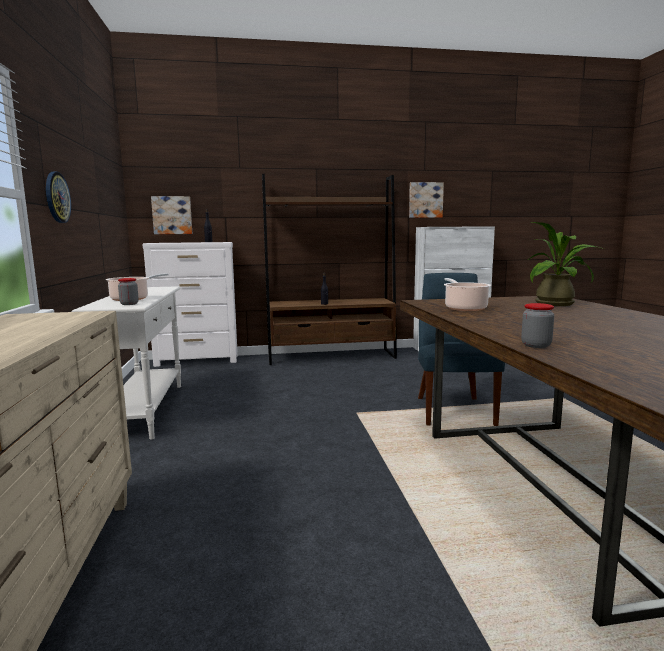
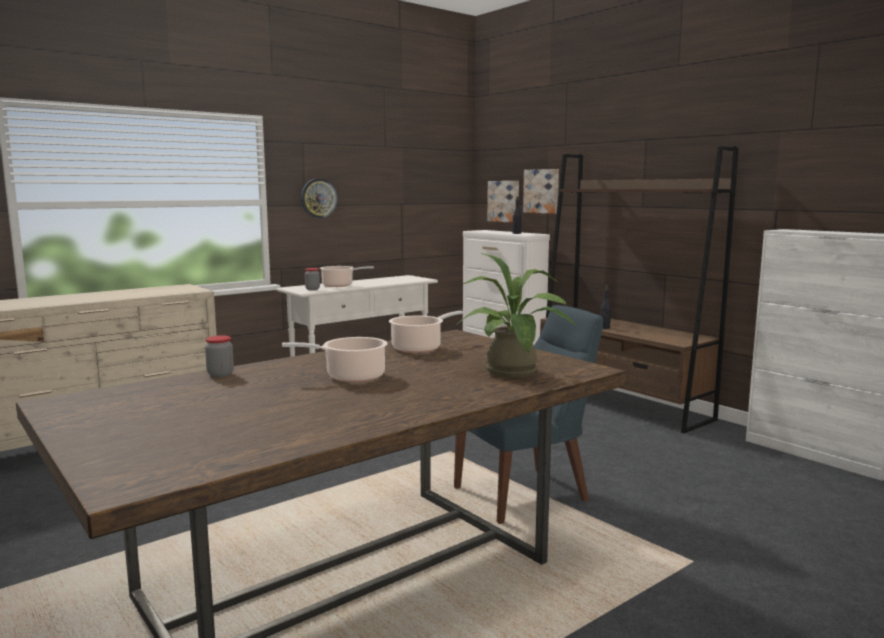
camera: 60 degrees right, 0 degrees up
(425, 200) = (807, 182): picture -> picture (542, 191)
(559, 323) = (351, 377): none -> cooking pot

